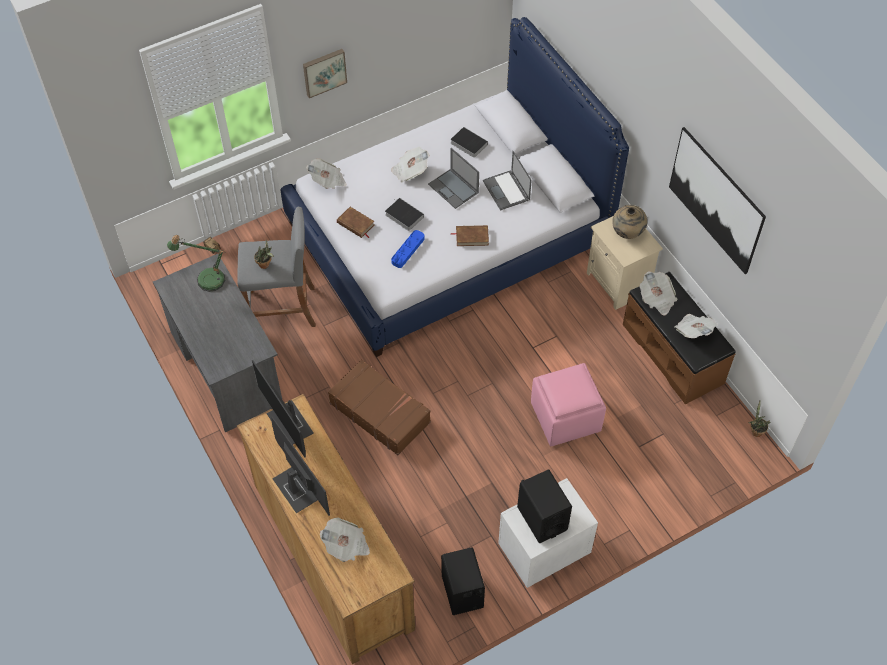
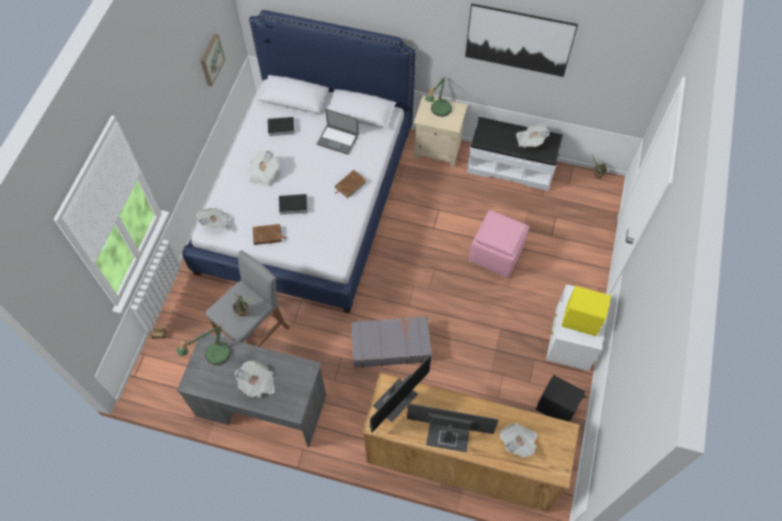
camera: 45 degrees left, 5 degrees up
(290, 424) = (395, 399): monitor -> monitor turned 60 degrees counterclockwise
(324, 72) = (165, 142): picture -> picture (210, 59)
(380, 412) = (390, 345): brown suitcase -> grey suitcase
(408, 250) = (320, 225): blue tray -> none
(454, 189) = (304, 163): laptop -> none
(542, 518) = (580, 320): black speaker -> yellow speaker
(627, 233) = (439, 111): beige vase -> table lamp
(657, 299) = (491, 138): newspaper -> newspaper (257, 383)
(673, 353) = (510, 166): brown bench -> white bench

